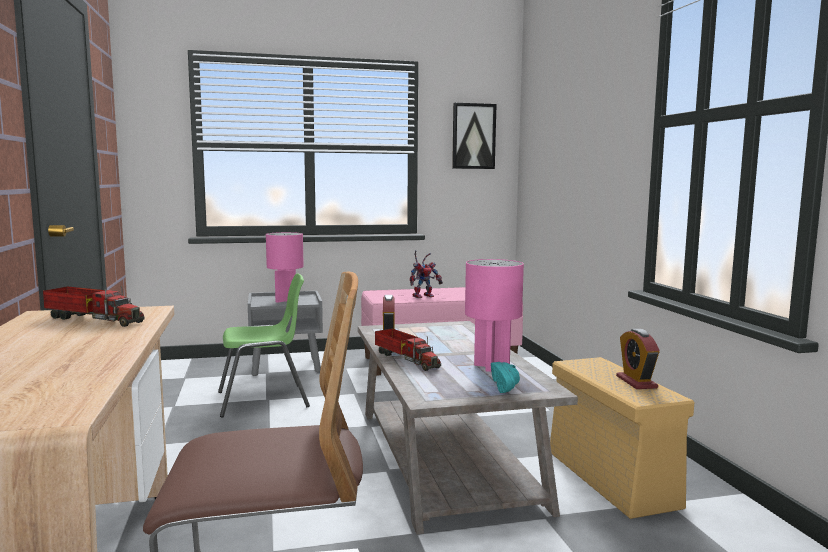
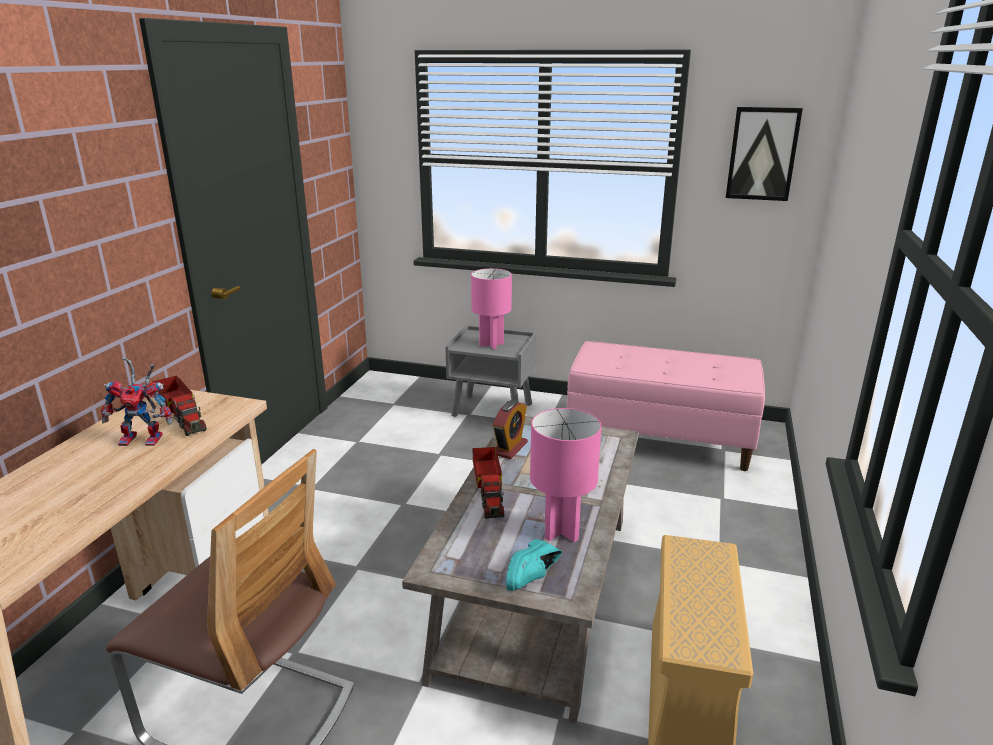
camera: 30 degrees right, 15 degrees up
(264, 400) = (436, 454): green chair -> none
(423, 296) = (641, 366): toy robot -> toy robot (146, 439)
(636, 382) = (718, 610): alarm clock -> none

